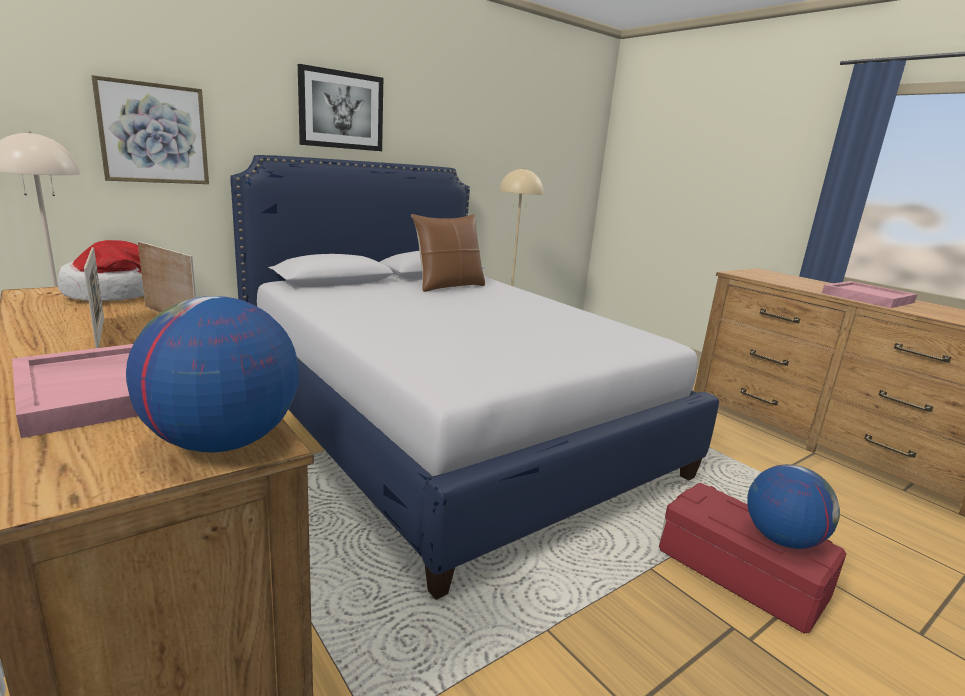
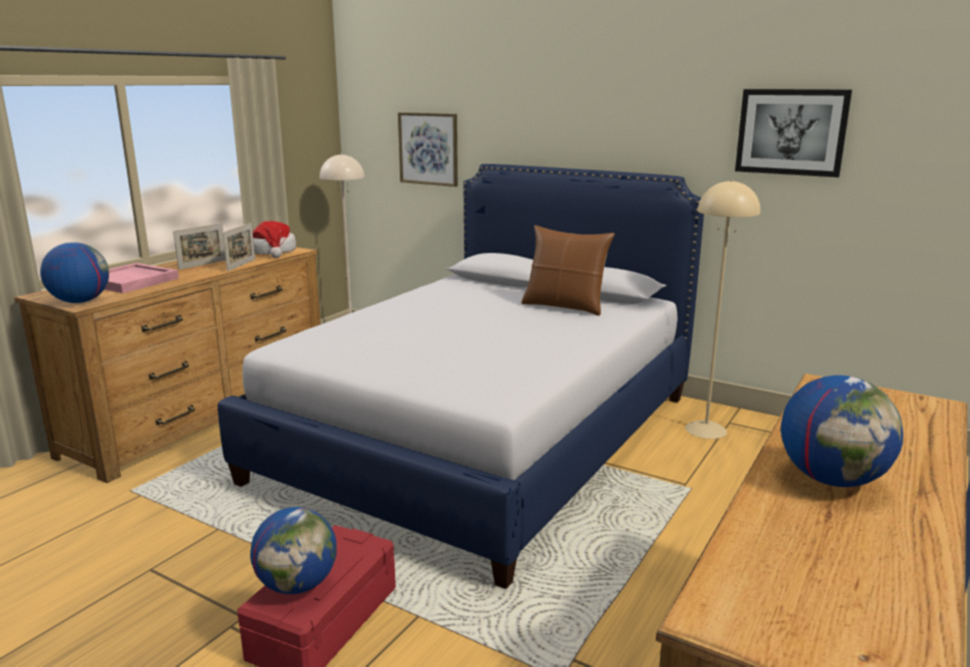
camera: 70 degrees right, 0 degrees up
(341, 110) = (562, 119): picture -> picture (791, 132)
(866, 297) = (832, 479): pink tray -> globe

